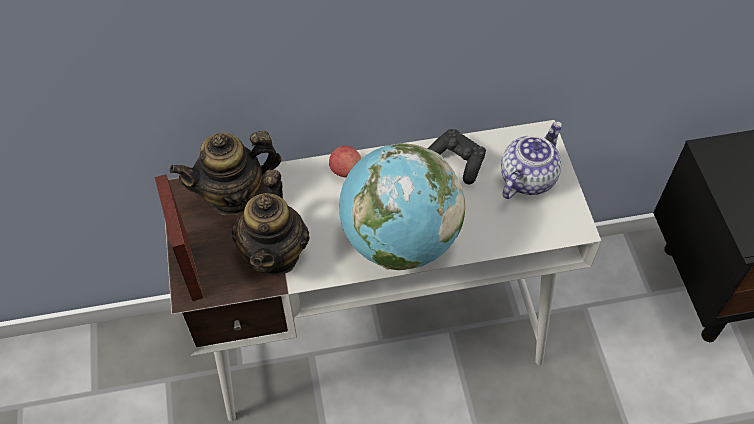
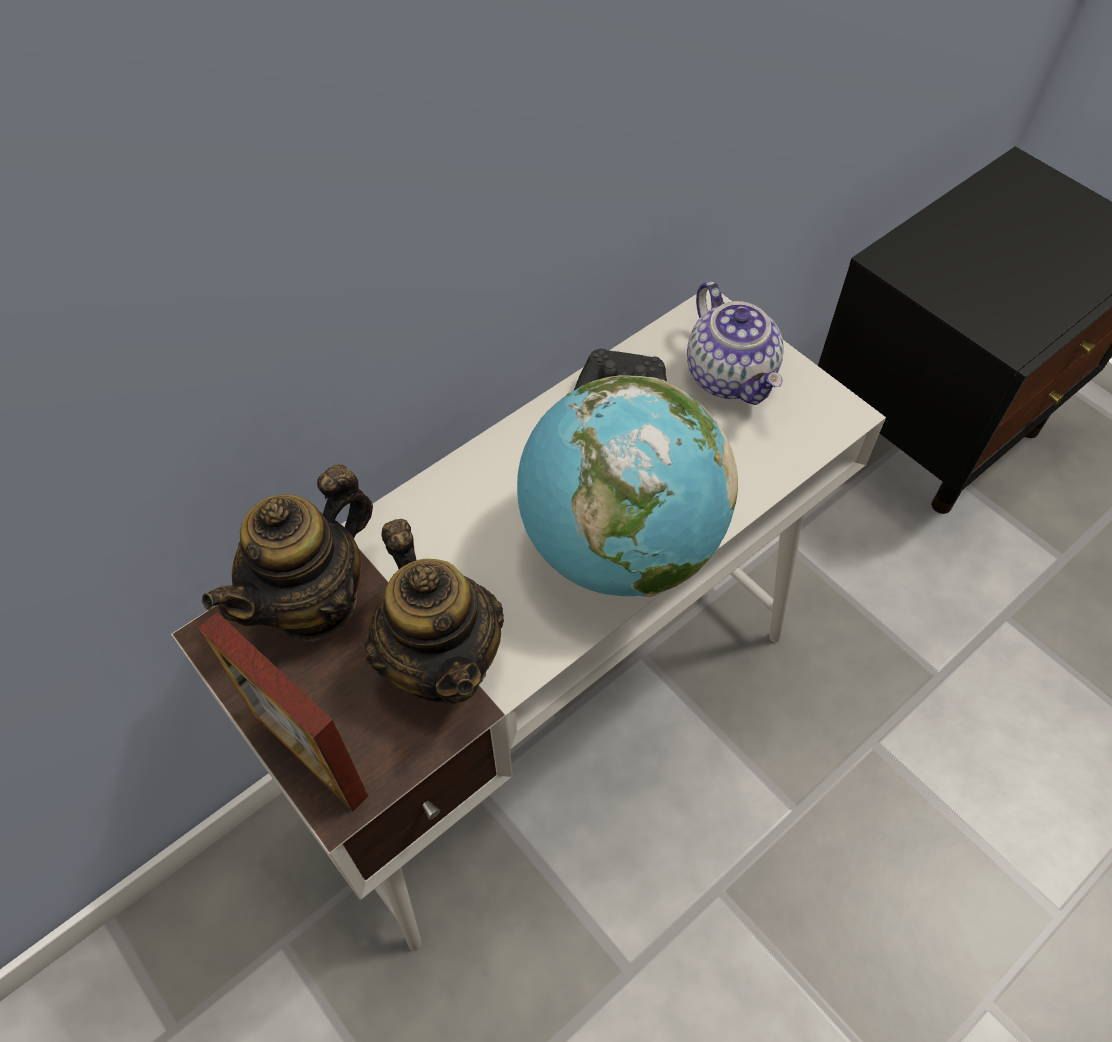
camera: 30 degrees left, 0 degrees up
(345, 170) = (468, 481): apple -> none
(527, 177) = (731, 376): teapot -> teapot turned 150 degrees clockwise

